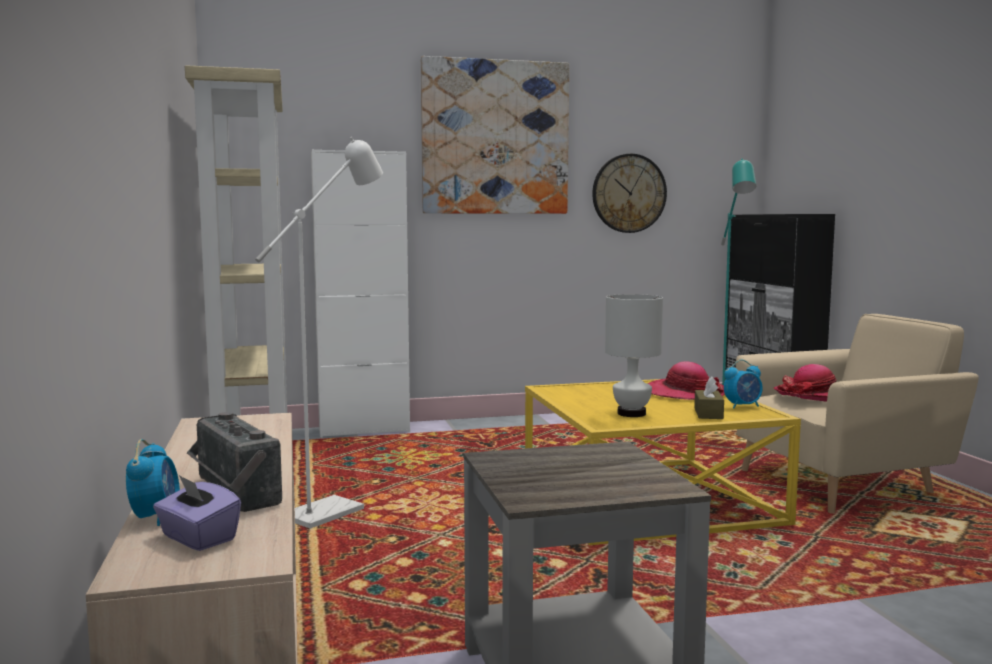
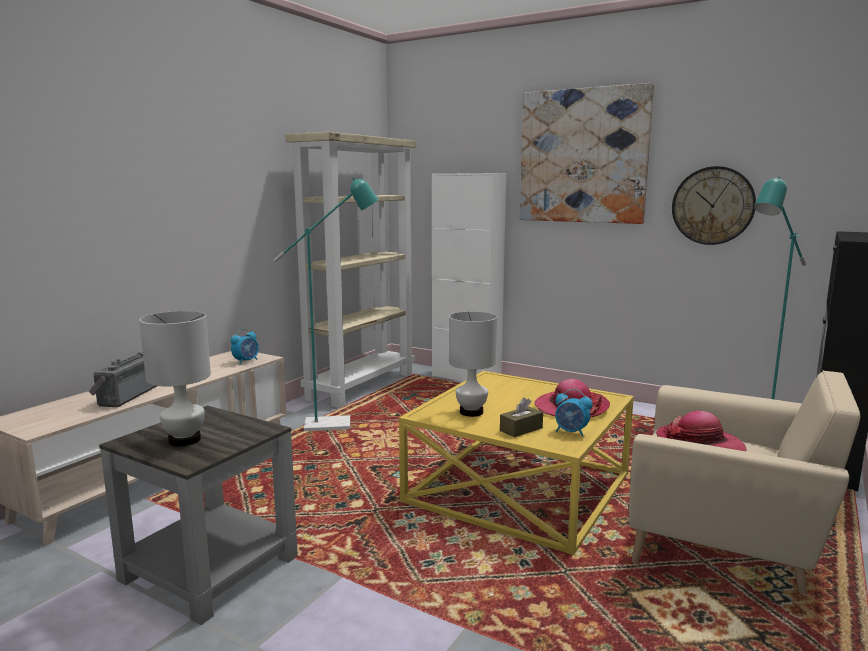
camera: 45 degrees right, 5 degrees up
(155, 517) = (79, 397): alarm clock -> alarm clock (246, 361)
(197, 538) = (57, 412): purple tissue box -> none
(334, 510) = (337, 424): white floor lamp -> turquoise floor lamp
(583, 478) = (184, 440): none -> white table lamp

